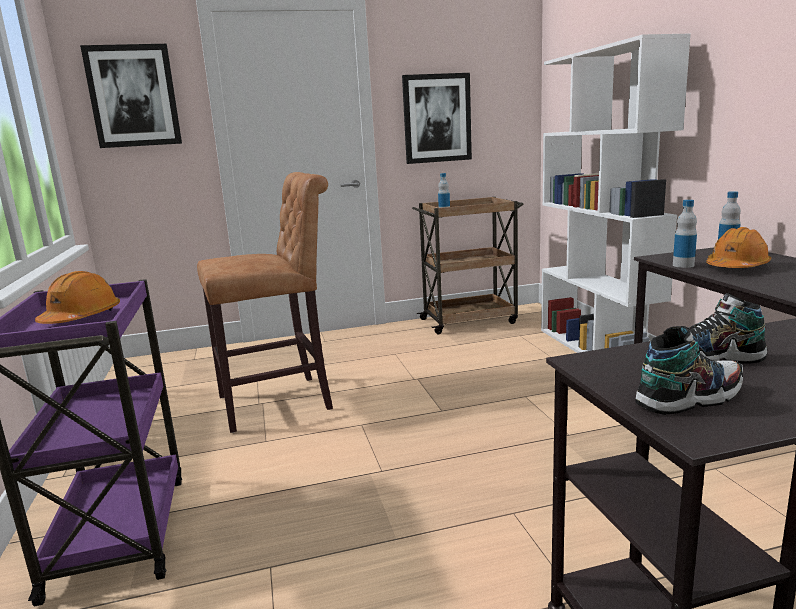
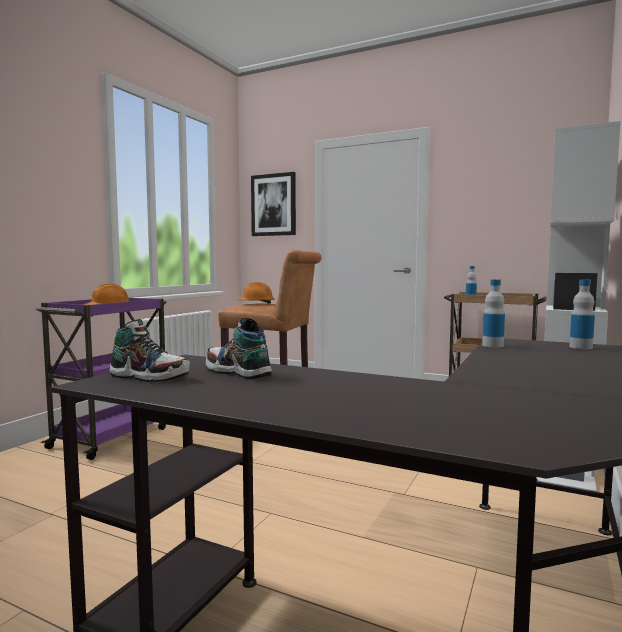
camera: 40 degrees right, 10 degrees down
(437, 118) = (484, 220): picture -> none
(736, 267) = (531, 353): orange hard hat -> orange hard hat (256, 303)

